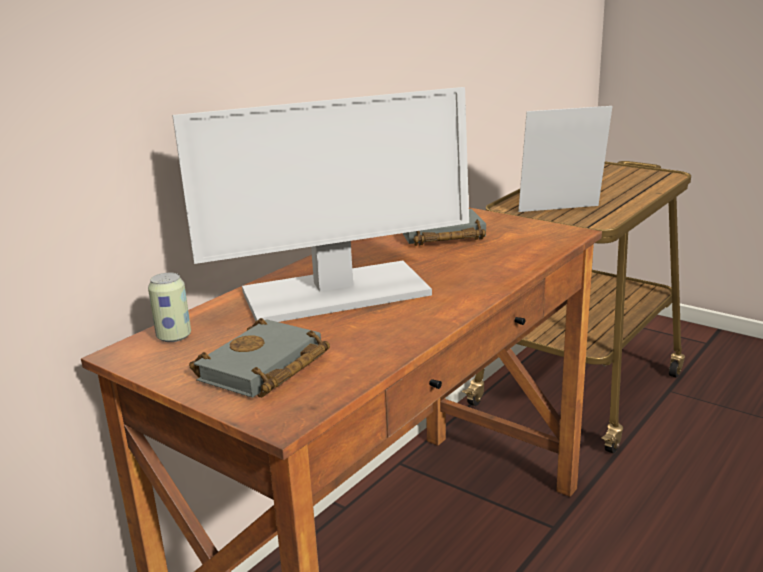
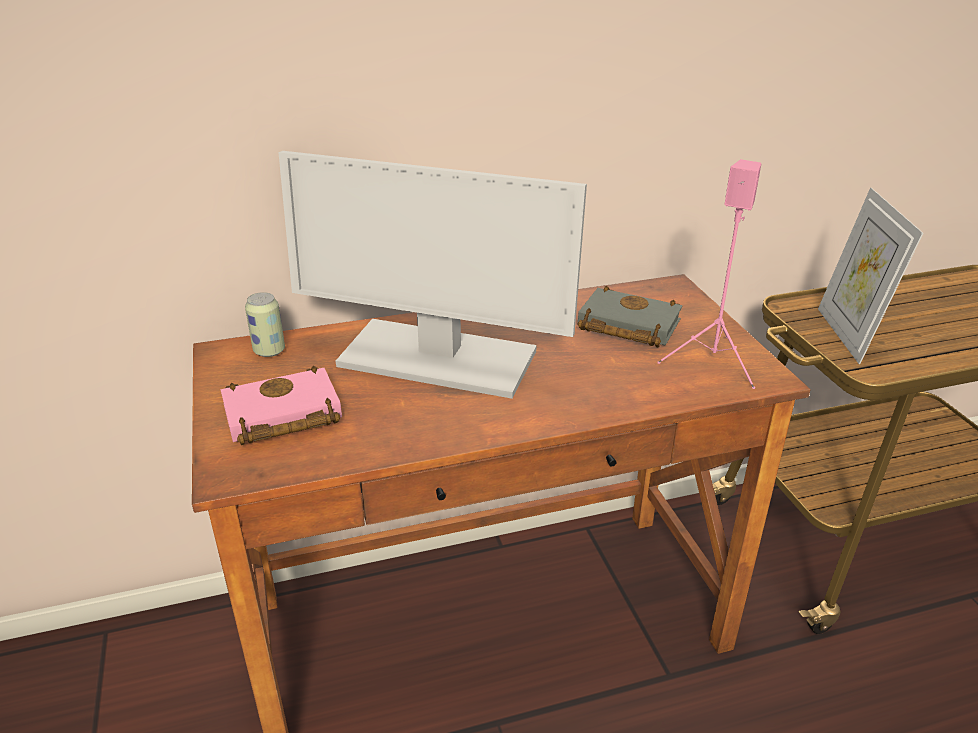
camera: 35 degrees right, 10 degrees up
(263, 369) = (280, 416): grey book -> pink book
(528, 236) = (714, 362): none -> pink speaker
(561, 211) = (848, 335): picture frame -> picture frame turned 120 degrees counterclockwise

